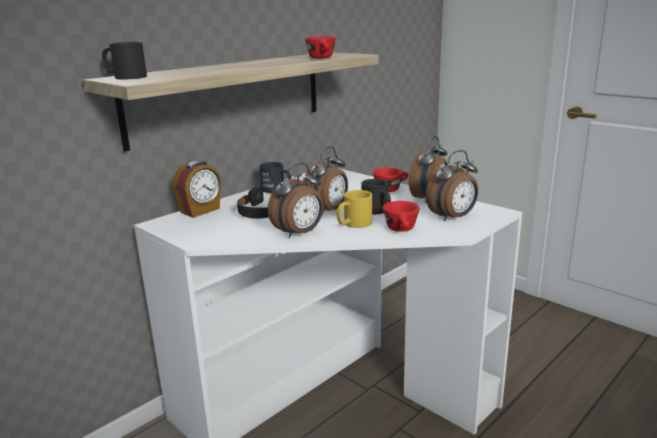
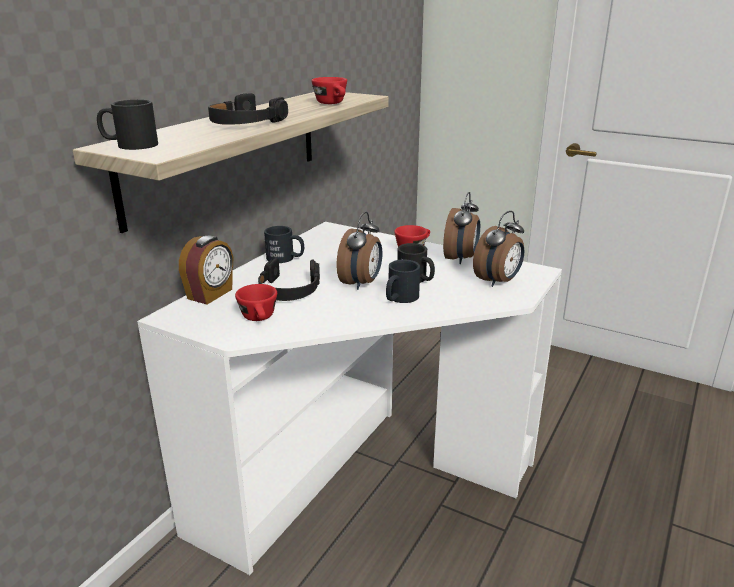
camera: 15 degrees left, 5 degrees up
(232, 67) = (245, 122): none -> black headphones
(299, 233) = (347, 316): alarm clock -> none
(353, 224) = (399, 299): yellow mug -> black mug
(402, 230) = (455, 302): red cup -> red cup (260, 318)

